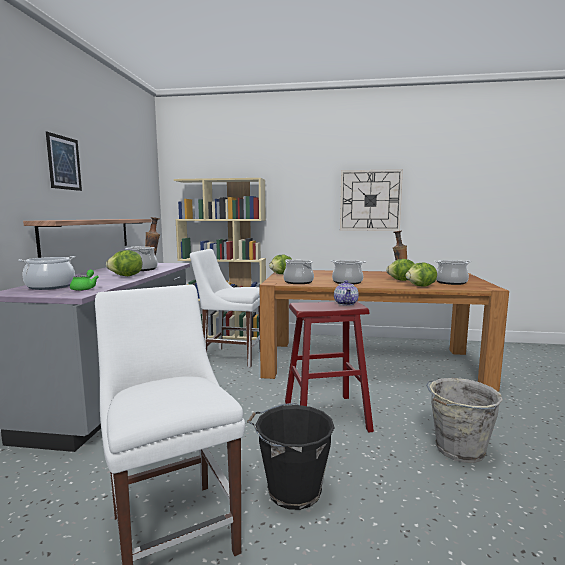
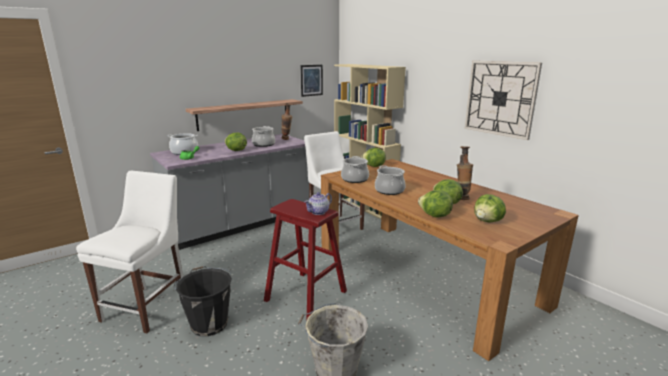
camera: 45 degrees right, 10 degrees up
(64, 163) = (222, 66): picture -> picture (311, 80)
(451, 282) = (487, 221): cooking pot -> lettuce

